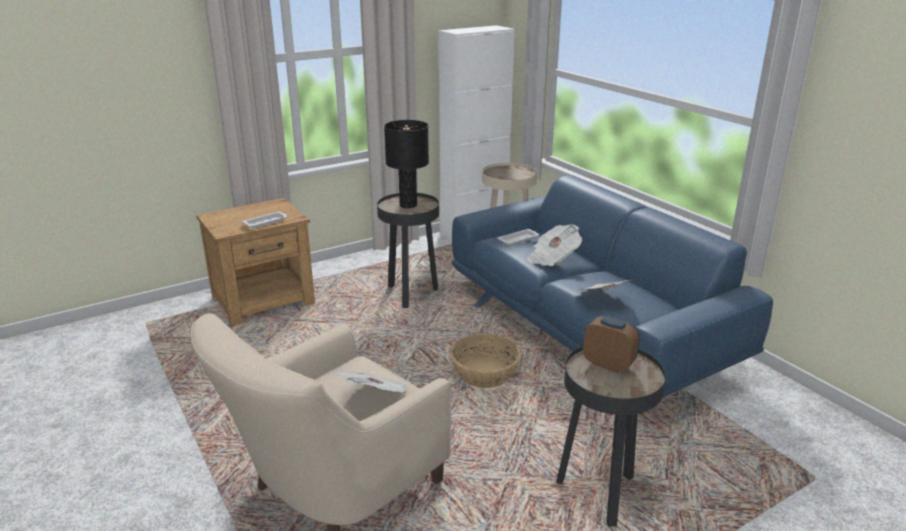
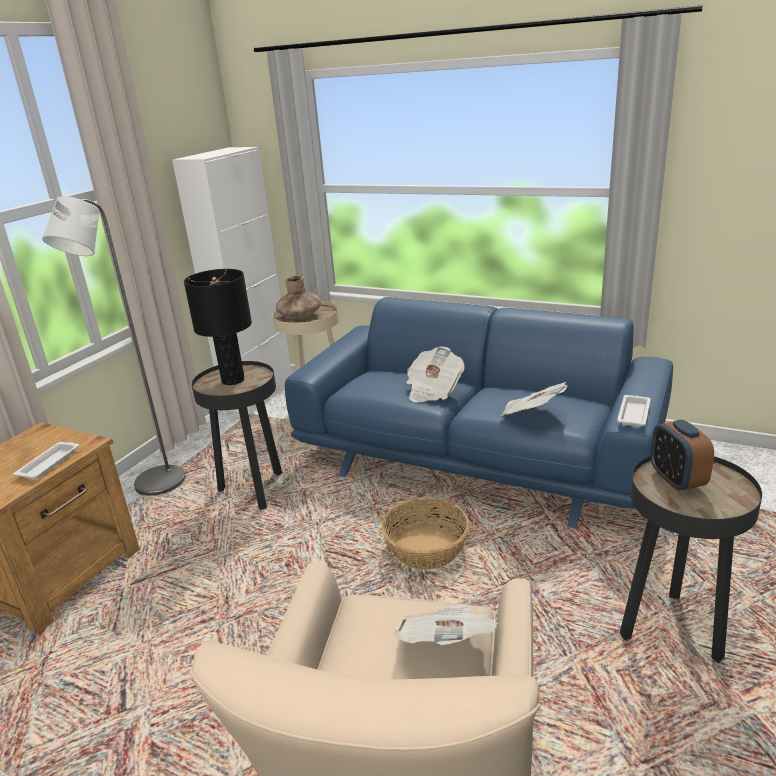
camera: 30 degrees left, 0 degrees up
(353, 270) = (154, 487): none -> grey floor lamp
(503, 174) = (299, 316): none -> brown vase
(518, 239) = (375, 382): white tray -> white tray (633, 413)
(608, 364) = (676, 480): alarm clock -> alarm clock turned 105 degrees counterclockwise

